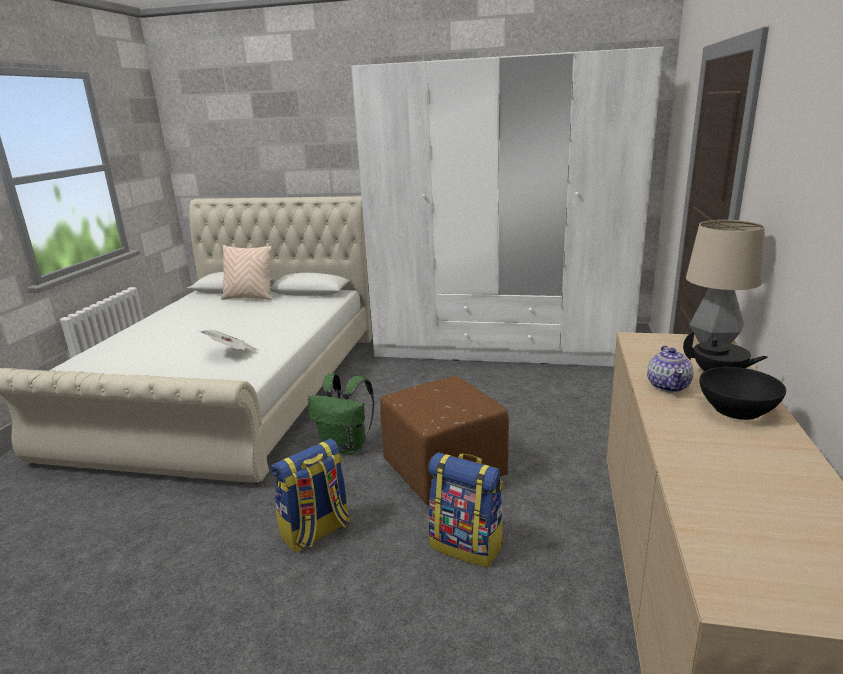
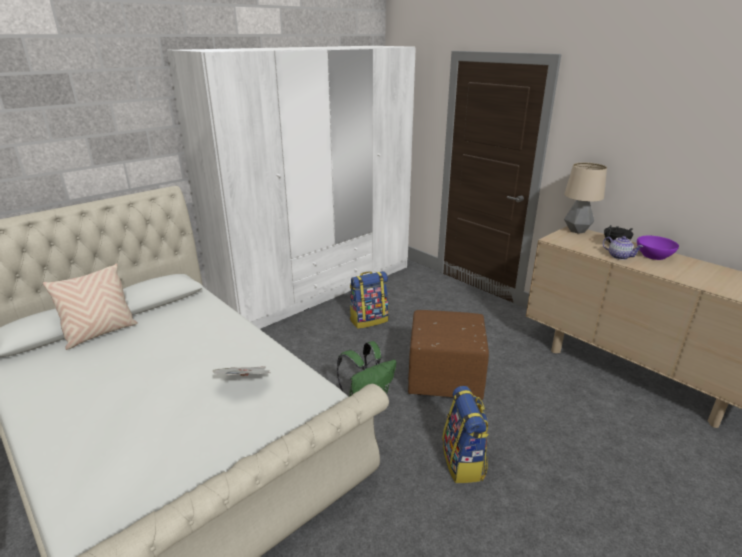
camera: 55 degrees left, 5 degrees up
(467, 545) = (528, 404): backpack -> backpack (369, 320)
(737, 409) = (653, 255): black bowl -> purple bowl

